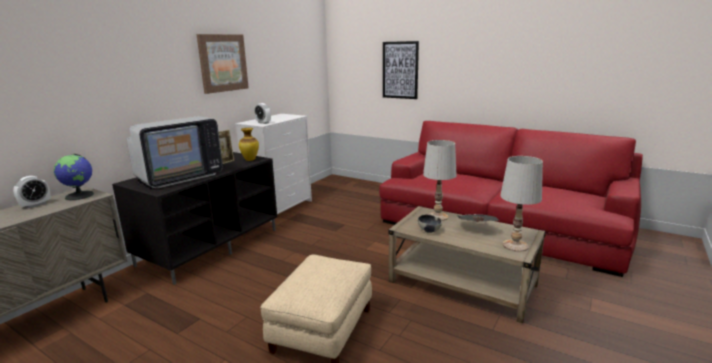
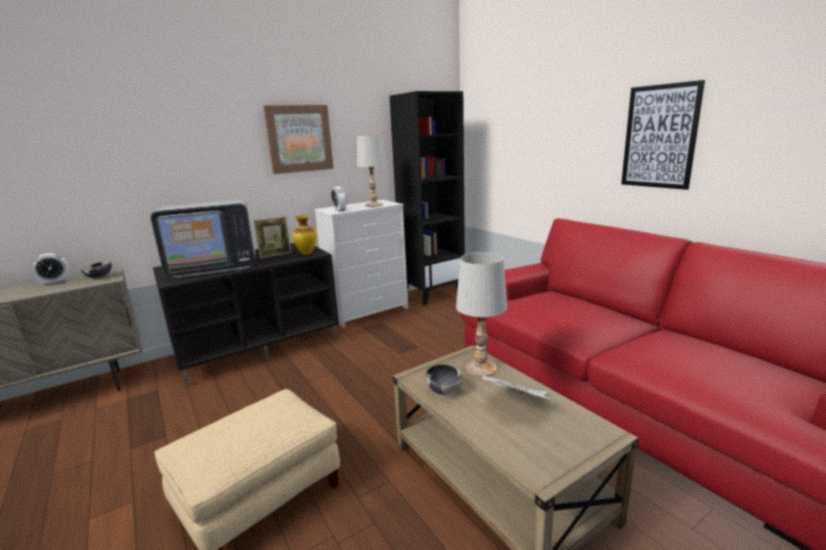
camera: 25 degrees right, 0 degrees up
(80, 195) = (99, 277): globe -> bowl
(321, 188) = (432, 293): none -> black bookcase
(400, 70) = (538, 146): picture -> picture (659, 137)
(515, 246) = (550, 455): white table lamp -> white table lamp (373, 205)

